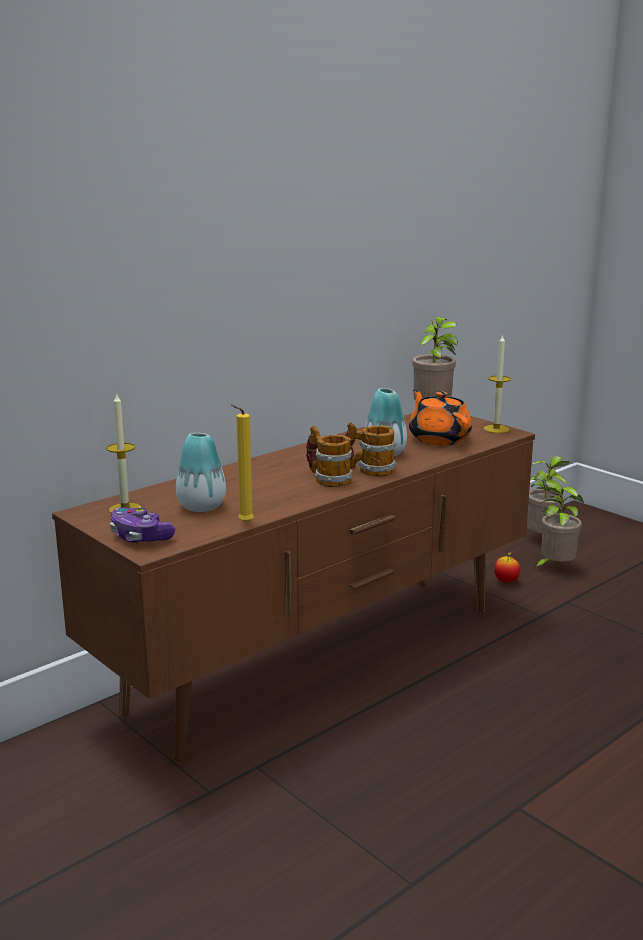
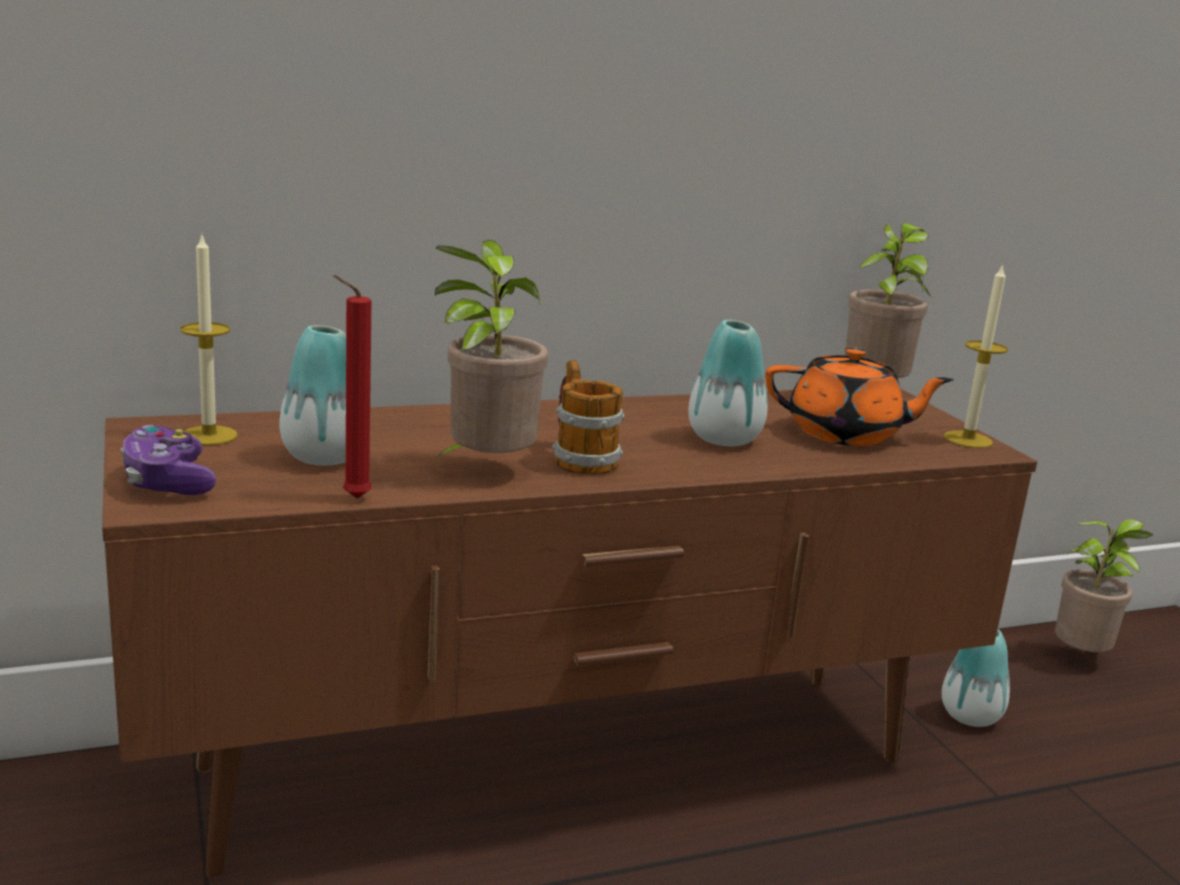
camera: 20 degrees right, 0 degrees up
(243, 523) = (352, 498): yellow candle -> red candle
(369, 470) = (666, 459): mug -> none
(438, 438) = (846, 434): orange teapot -> orange teapot turned 105 degrees clockwise
(506, 581) = (970, 716): apple -> vase
(554, 568) = (1074, 715): potted plant -> potted plant (486, 470)

